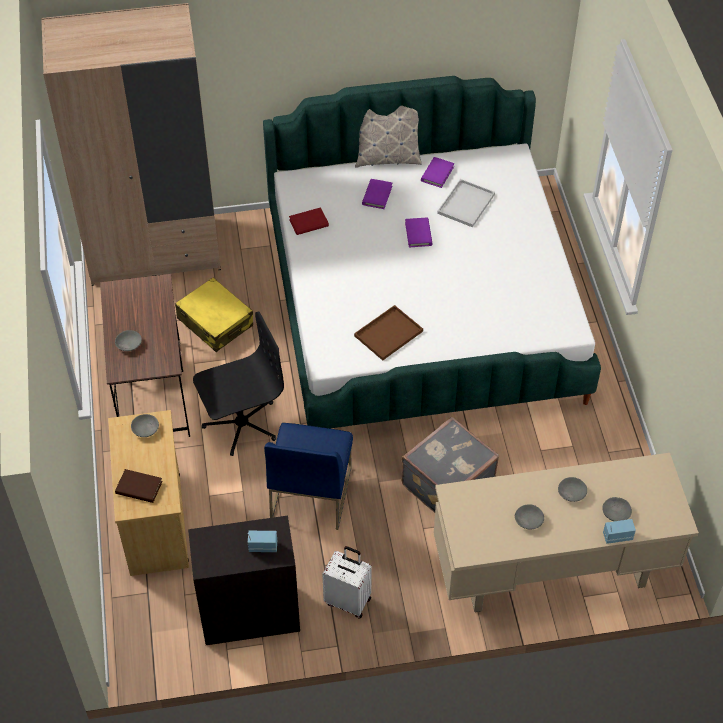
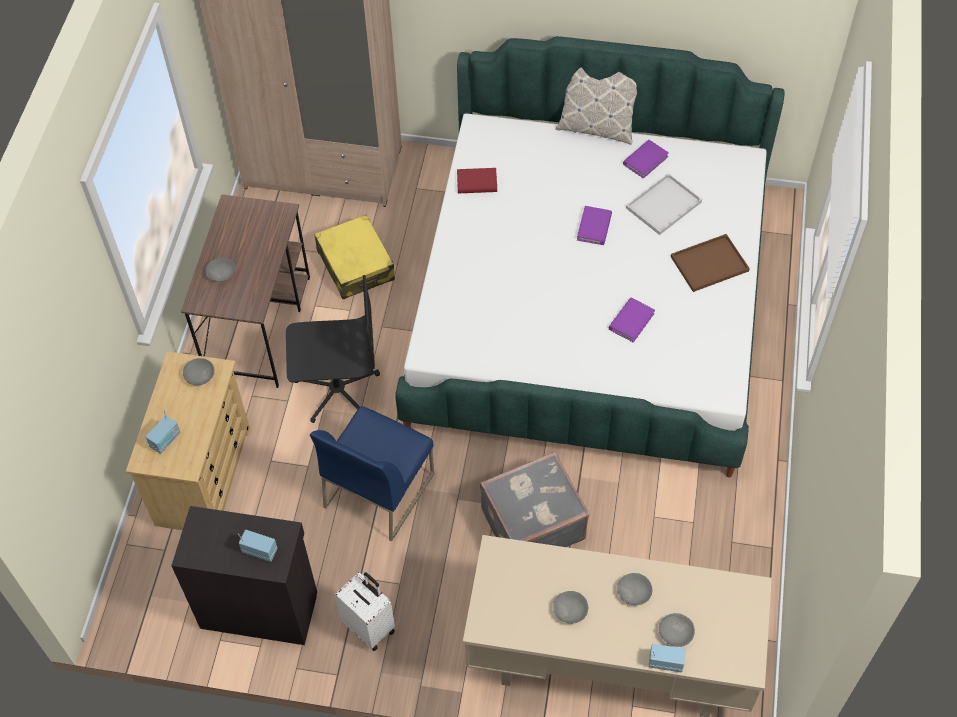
camera: 20 degrees right, 5 degrees up
(139, 488) = (165, 440): brown book -> radio
(377, 195) = (566, 169): purple book -> purple book (631, 321)
(388, 334) = (510, 338): brown tray -> brown tray (708, 265)

